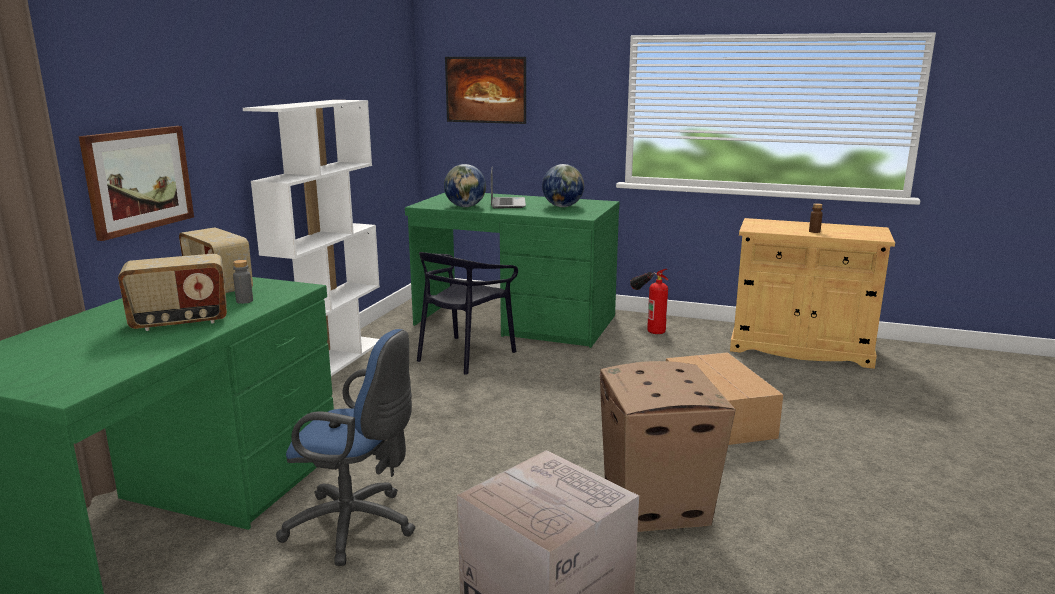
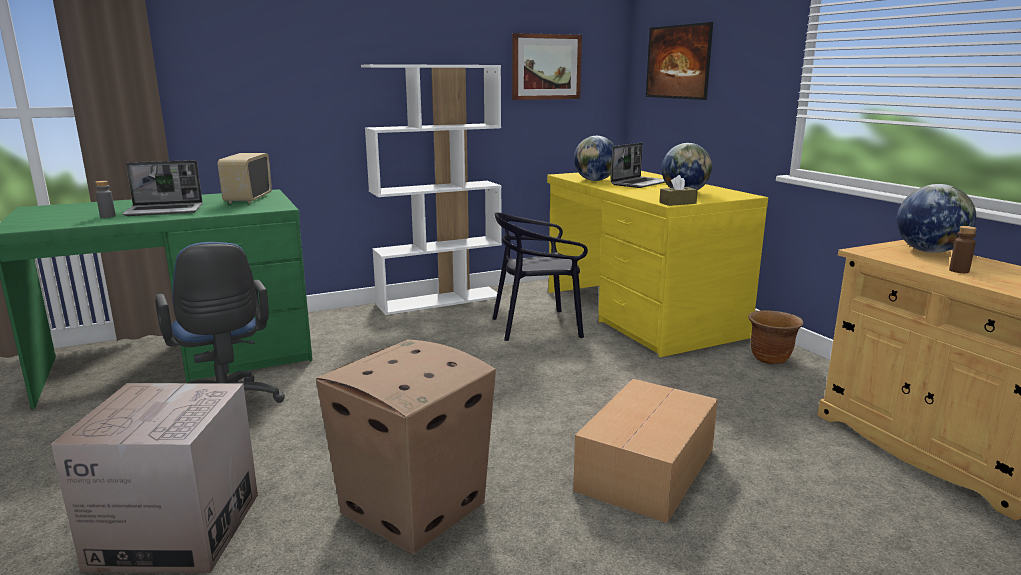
camera: 45 degrees right, 0 degrees up
(138, 180) = (246, 113): picture -> picture (546, 67)
(180, 322) = (165, 211): radio -> laptop
(244, 301) = (229, 208): grey bottle -> grey bottle (107, 216)
(515, 321) = (639, 313): green desk -> yellow desk
(589, 216) = (677, 203): none -> brown tissue box
(648, 325) = (770, 358): fire extinguisher -> brown planter
(774, 223) = (928, 251): none -> globe

